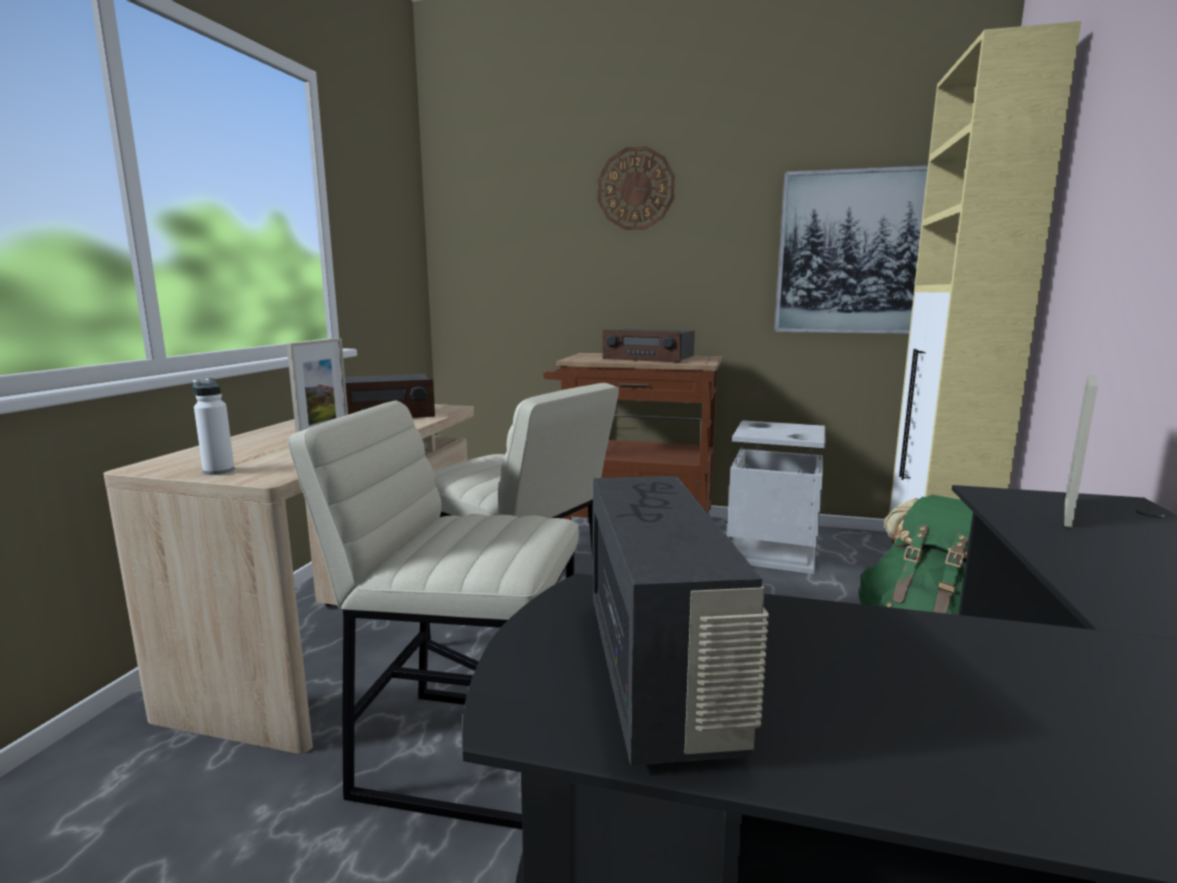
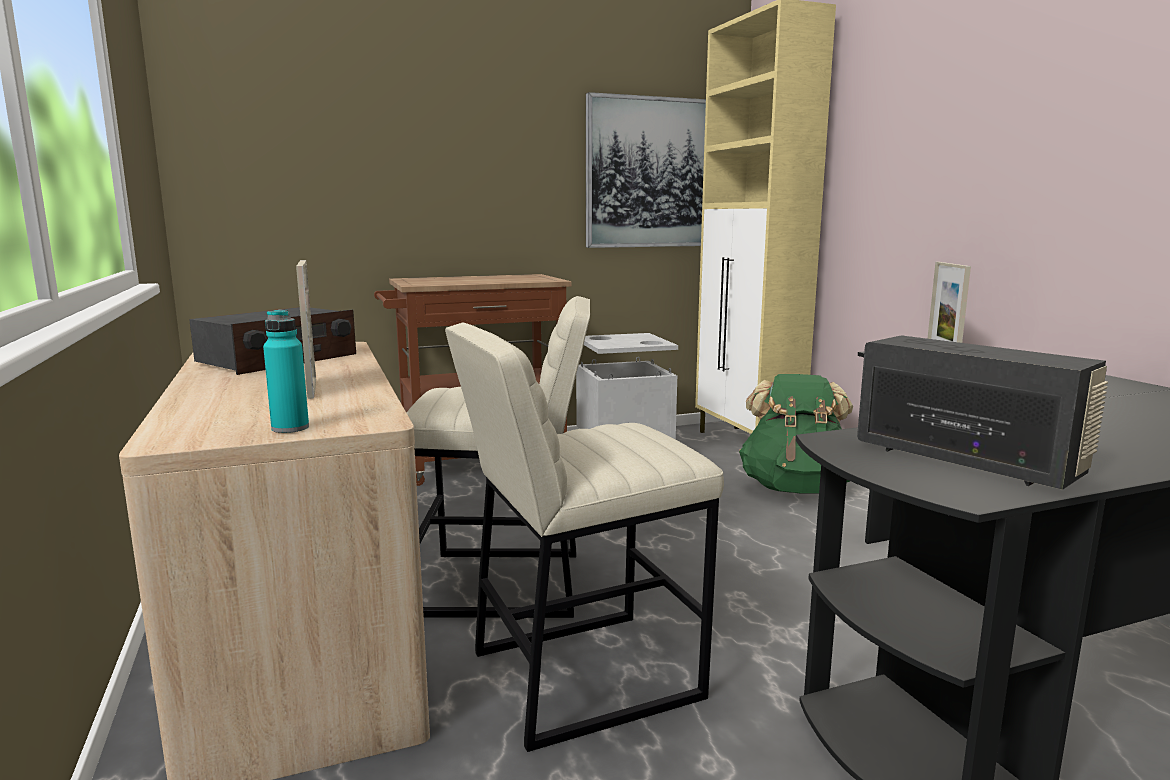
camera: 35 degrees left, 0 degrees up
(219, 471) = (290, 428): white bottle -> turquoise bottle
(635, 189) = (440, 95): wall clock -> none
(649, 358) = (485, 279): radio -> none

